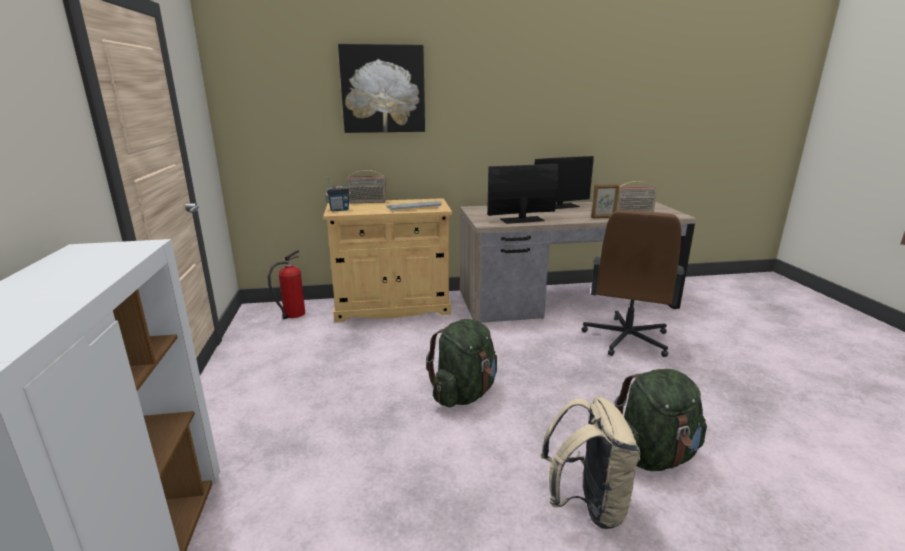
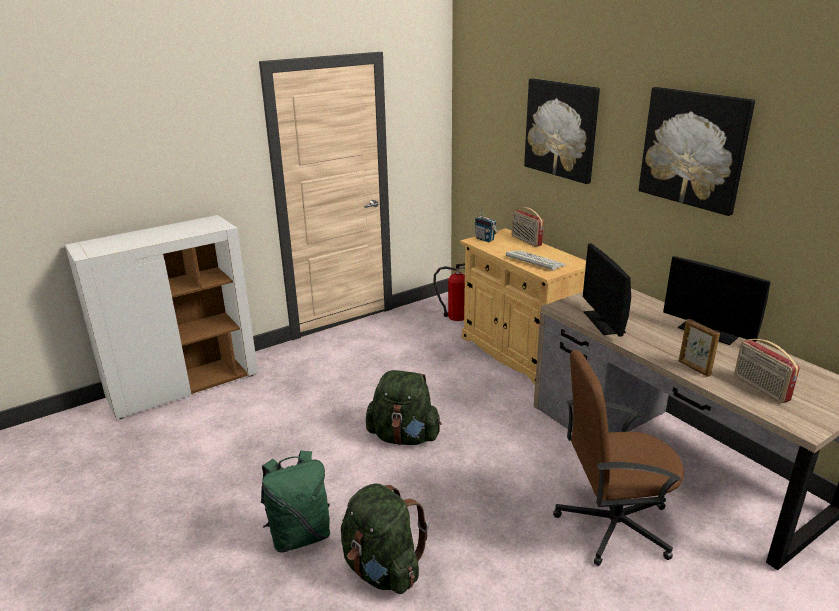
camera: 65 degrees right, 5 degrees up
(515, 82) = (694, 149): none -> picture
(522, 220) = (604, 322): monitor -> monitor turned 150 degrees counterclockwise
(587, 504) = (300, 535): beige backpack -> green backpack

